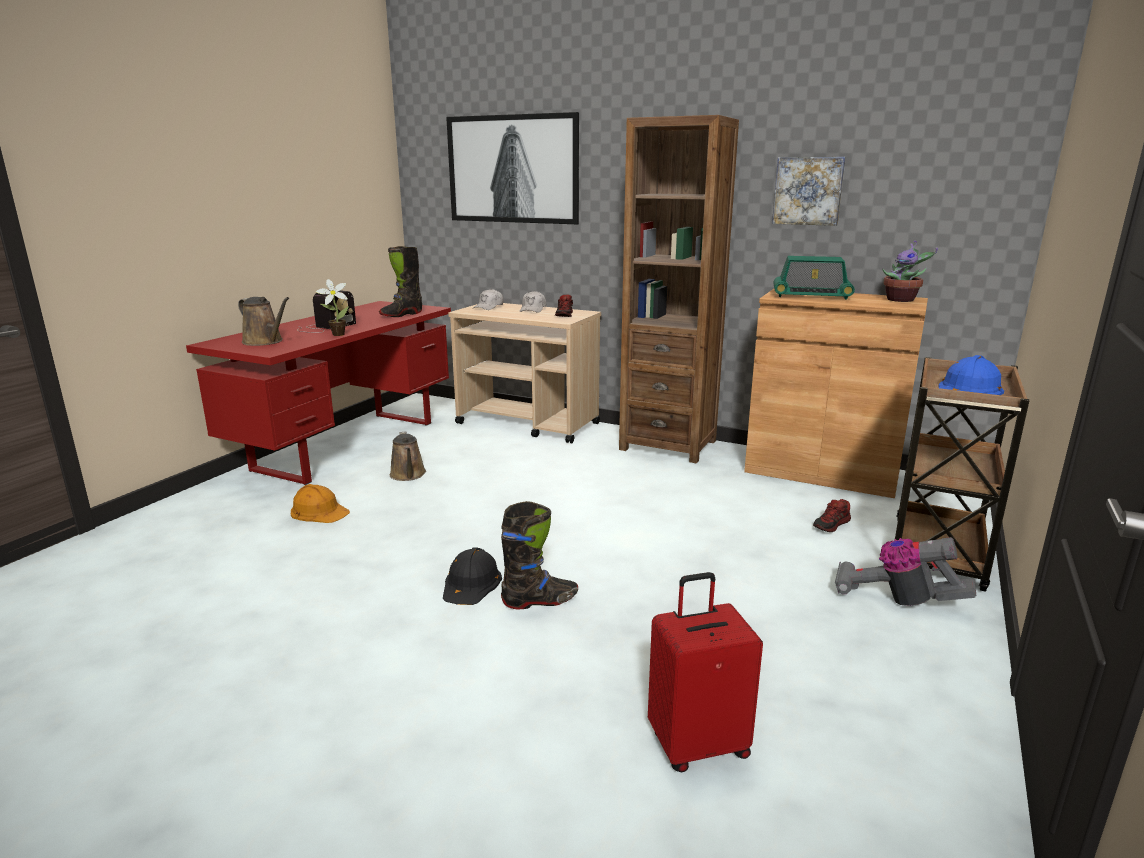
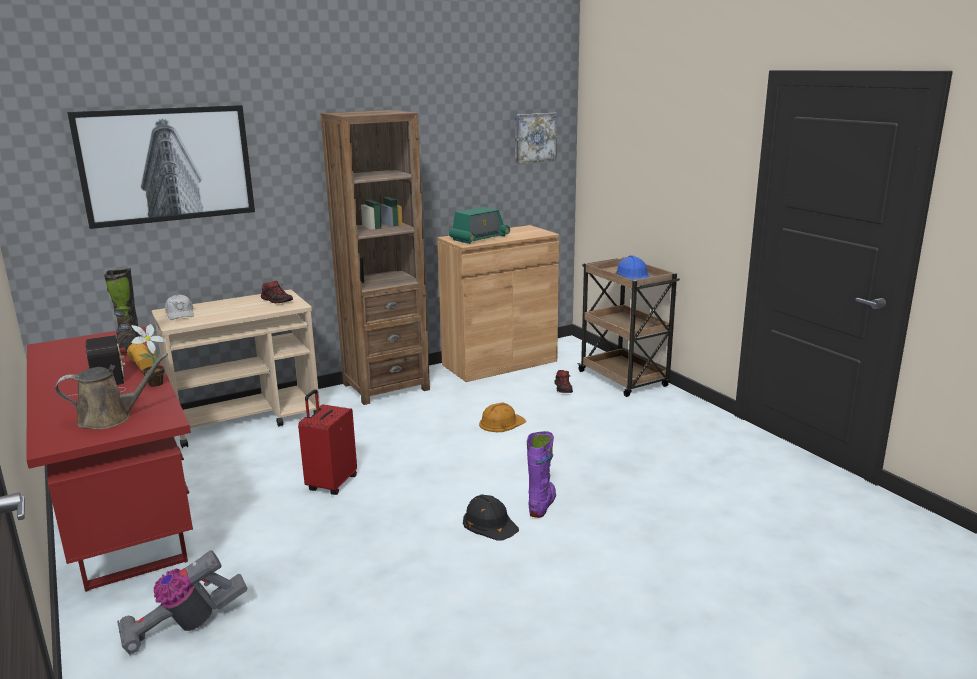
camera: 55 degrees left, 0 degrees up
(319, 511) = (264, 565): orange hard hat -> orange hard hat (501, 423)
(370, 324) = (142, 365): none -> flashlight
(408, 475) = (259, 502): brown watering can -> none
(533, 309) = (230, 304): white cap -> none
(540, 601) = (542, 505): black boot -> purple boot
(697, 744) = (719, 504): red suitcase -> red suitcase (331, 484)
(808, 191) = (447, 161): picture -> picture (534, 137)
(897, 599) = (652, 407): vacuum cleaner -> vacuum cleaner (184, 626)
(902, 300) = (527, 229): potted plant -> none

